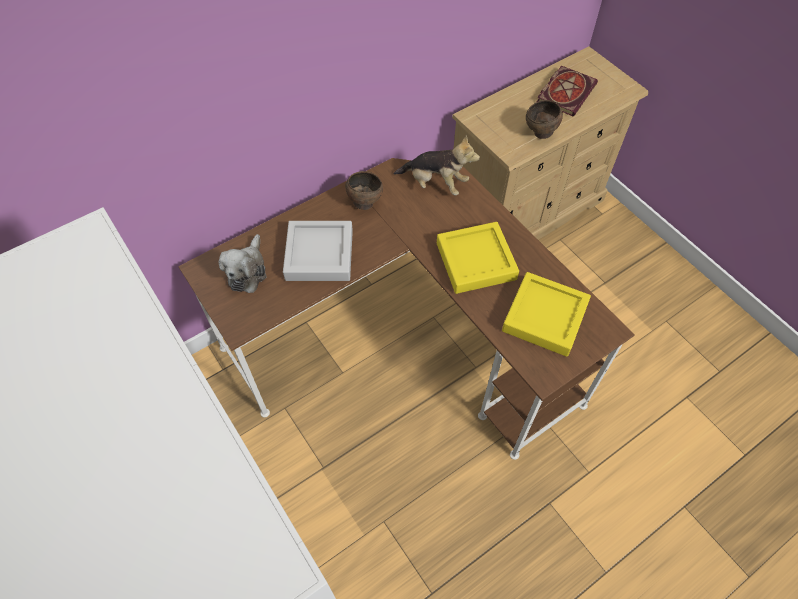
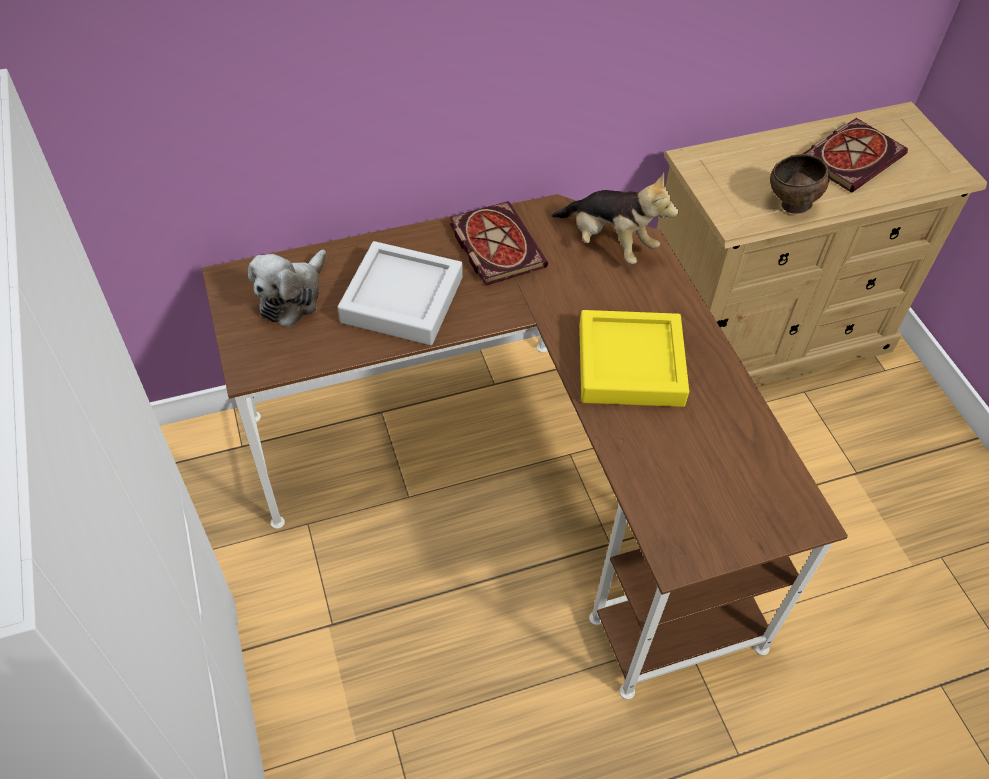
camera: 15 degrees right, 5 degrees down
(364, 202) = (494, 245): brown bowl -> book
(544, 317) = (709, 472): yellow tray -> none

